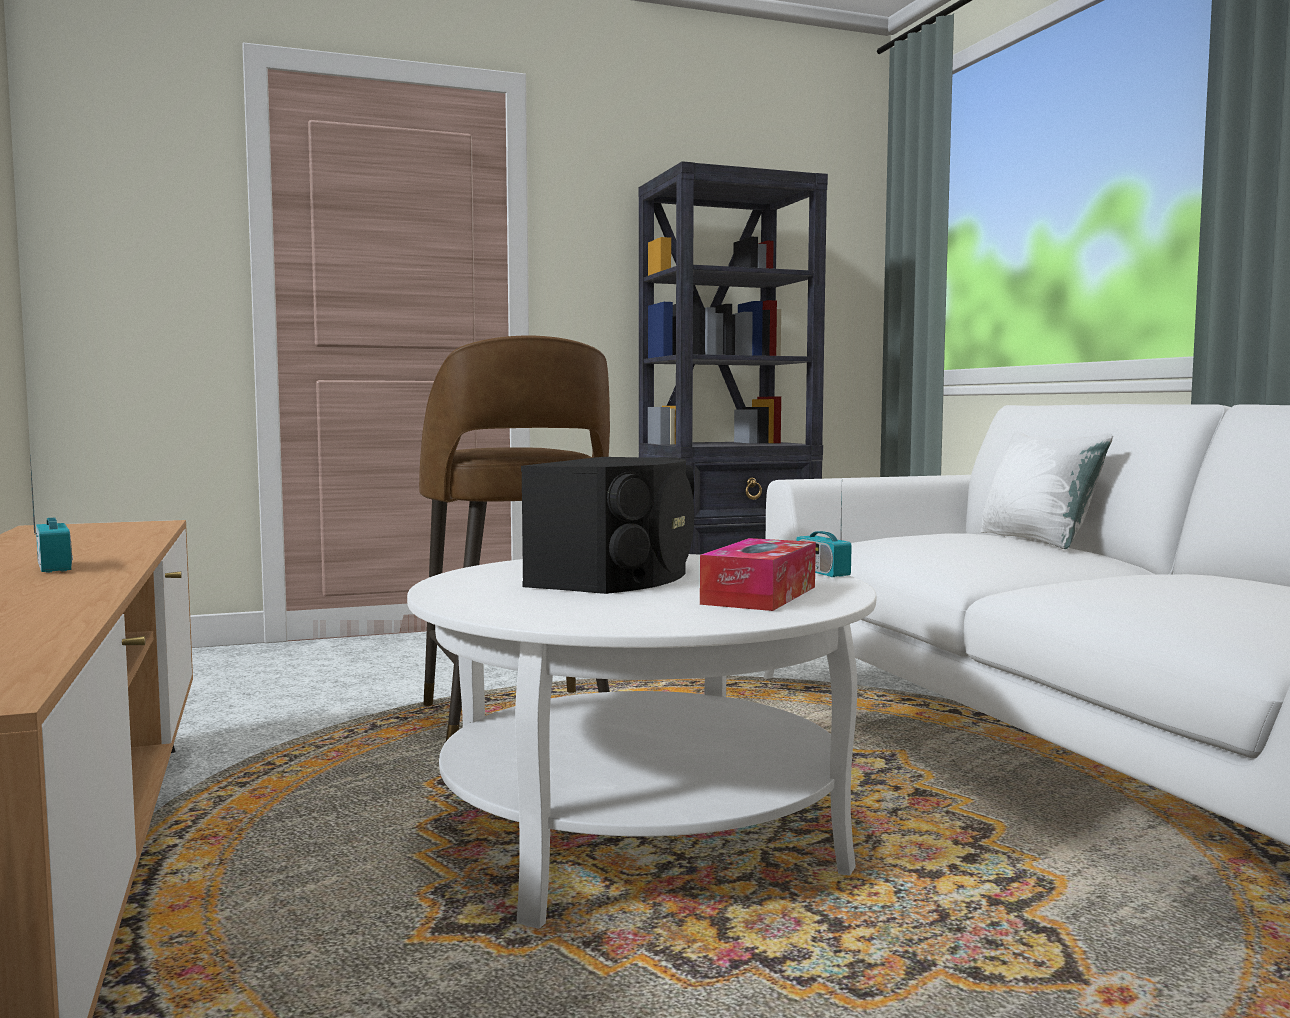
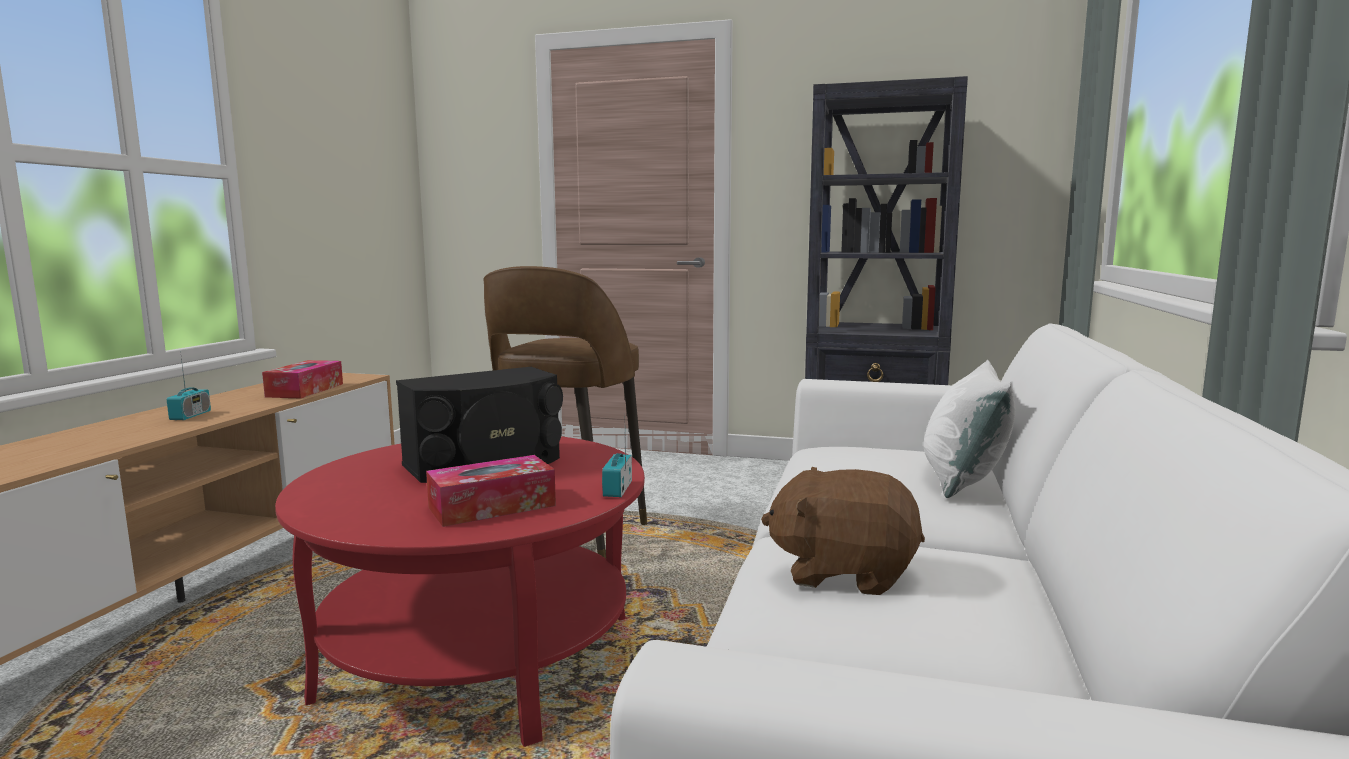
camera: 35 degrees right, 5 degrees up
(124, 537) = (305, 390): none -> tissue box
(642, 833) = (480, 657): white coffee table -> red coffee table
(1155, 585) = (843, 572): none -> brown plush toy

